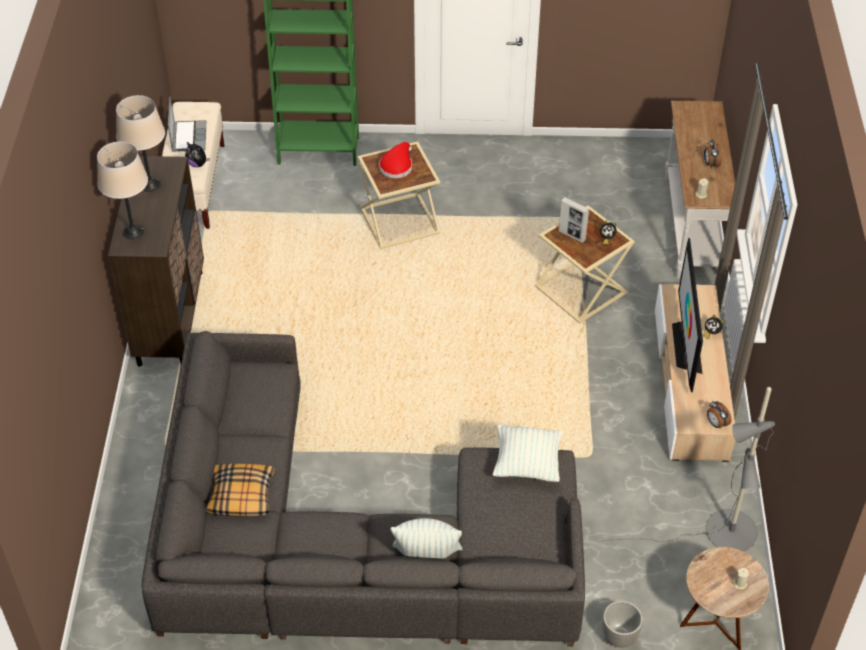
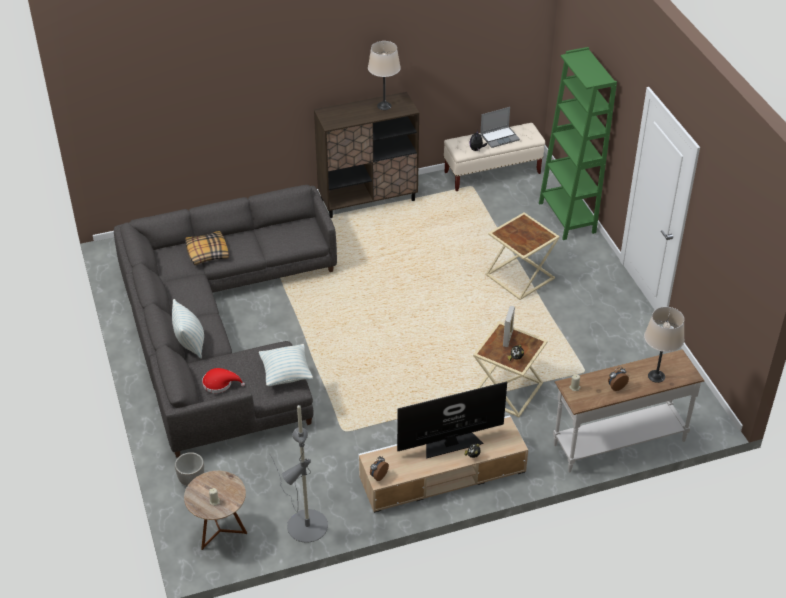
camera: 70 degrees right, 5 degrees down
(133, 232) = (339, 112): beige table lamp -> beige table lamp (656, 376)
(397, 166) = (525, 233): red hat -> red hat (220, 383)

